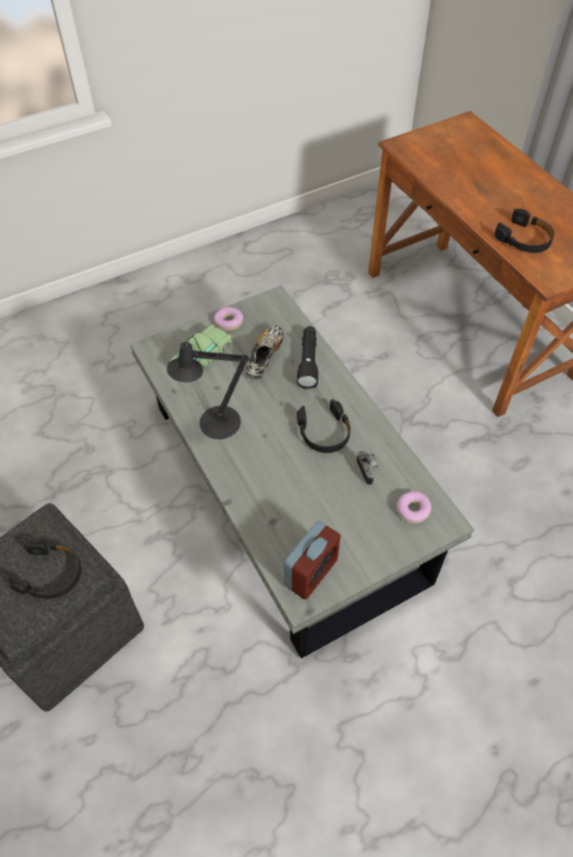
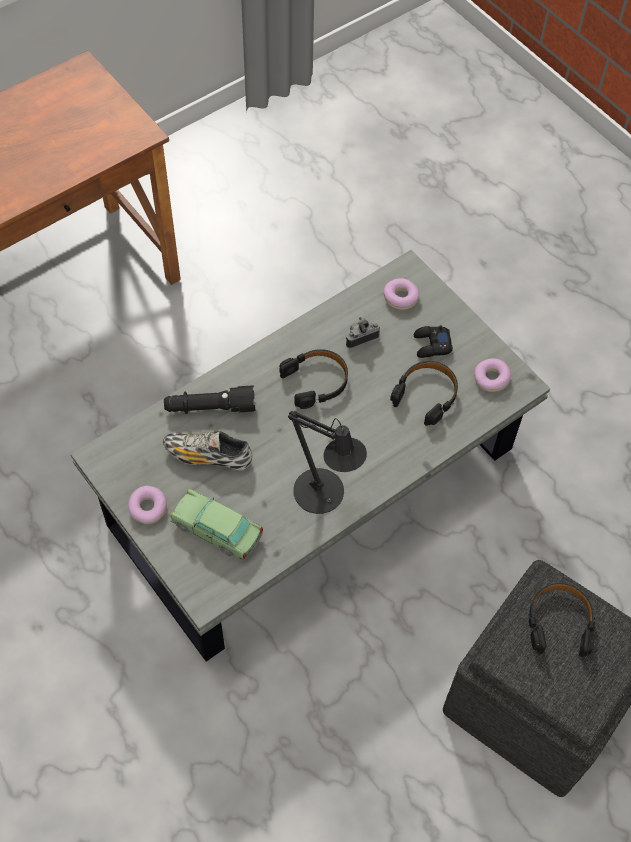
camera: 100 degrees left, 5 degrees up
(311, 572) = (491, 378): alarm clock -> donut
(355, 527) = (431, 345): none -> black game controller
(524, 239) = (70, 150): black headphones -> black headphones (426, 395)

